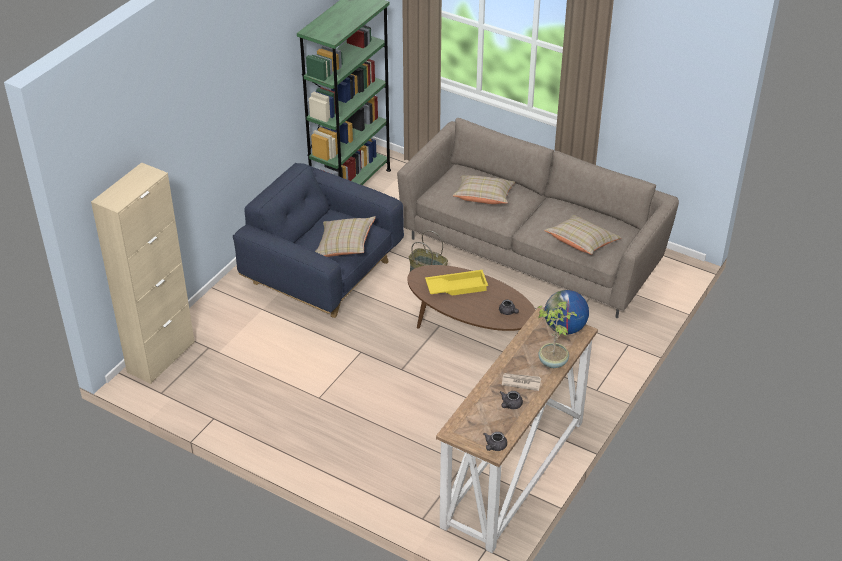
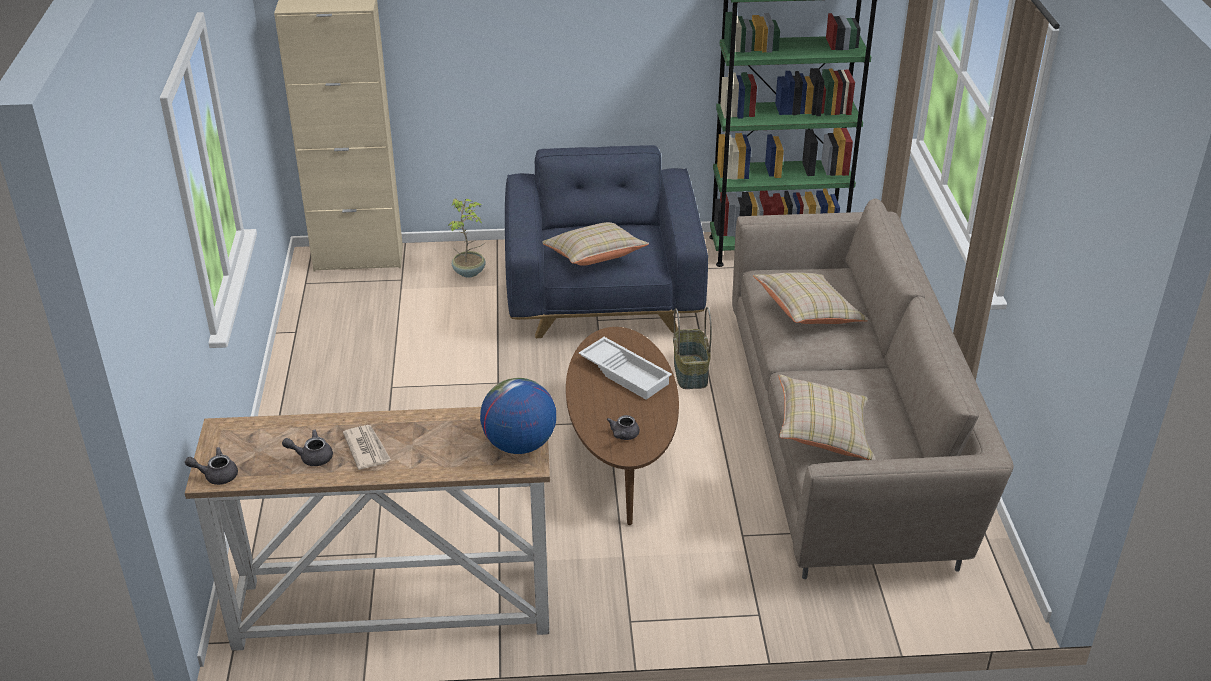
camera: 55 degrees right, 5 degrees down
(456, 286) = (626, 373): yellow tray -> white tray
(553, 361) = (436, 461): potted plant -> potted plant (470, 272)

